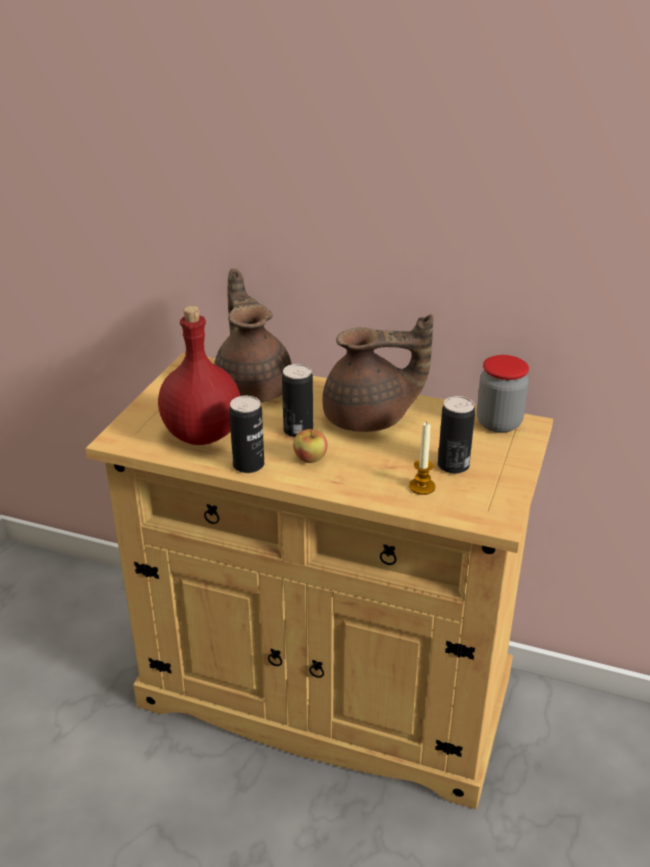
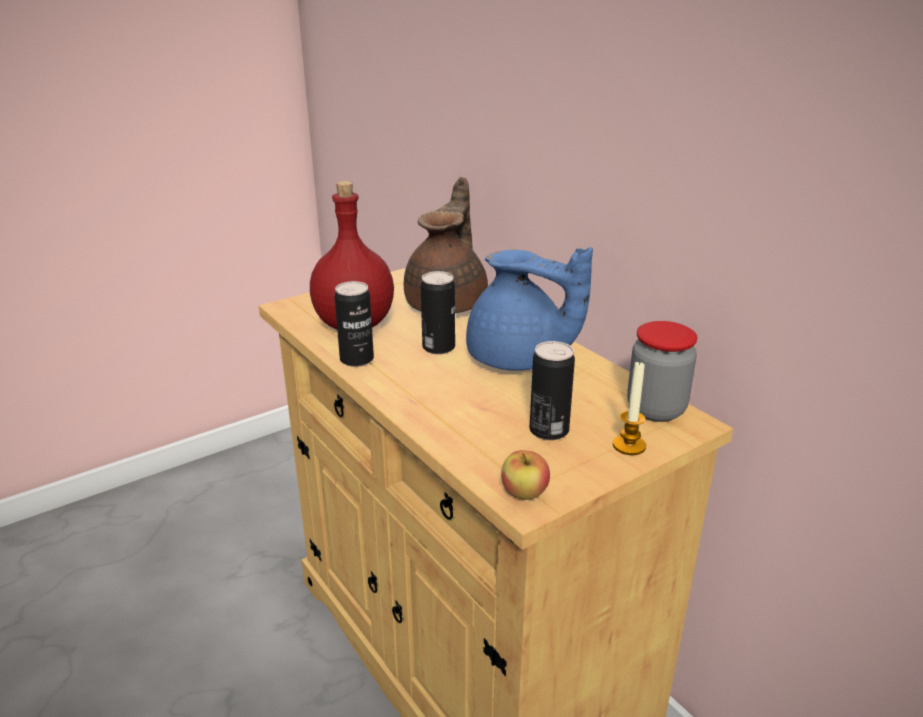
camera: 35 degrees right, 5 degrees down
(310, 459) = (416, 374): apple -> apple (524, 493)
(369, 419) = (518, 360): brown teapot -> blue teapot
(422, 487) = (488, 437): candle -> candle (629, 446)

